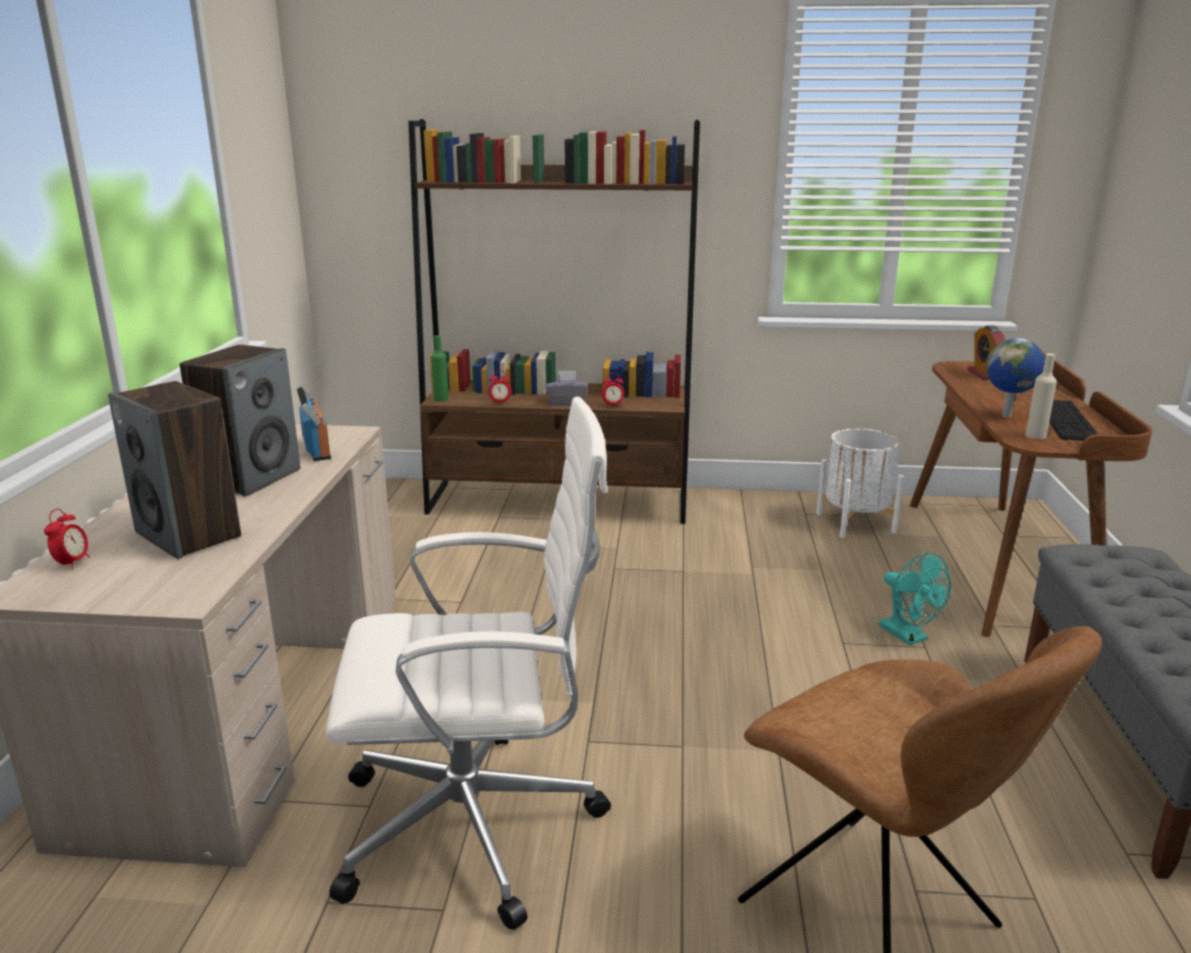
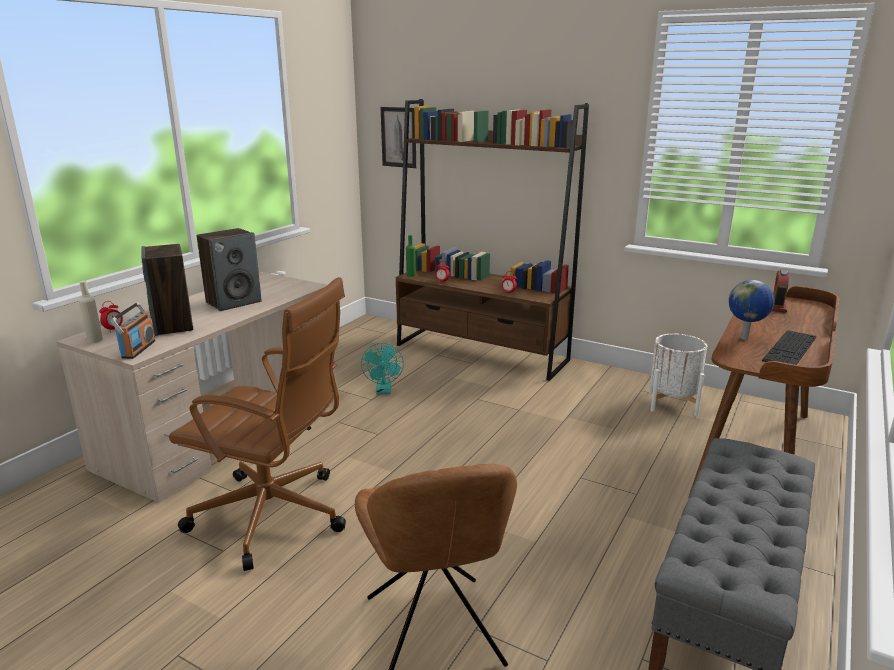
camera: 25 degrees right, 0 degrees up
(317, 450) = (282, 292): radio -> radio (138, 349)
(378, 183) = (398, 137): none -> picture
(477, 825) = (274, 516): white office chair -> brown office chair
(567, 403) = (482, 287): grey tissue box -> none
(909, 636) = (631, 485): turquoise fan -> turquoise fan (384, 391)
(1035, 436) = (744, 355): beige bottle -> beige bottle (95, 340)

